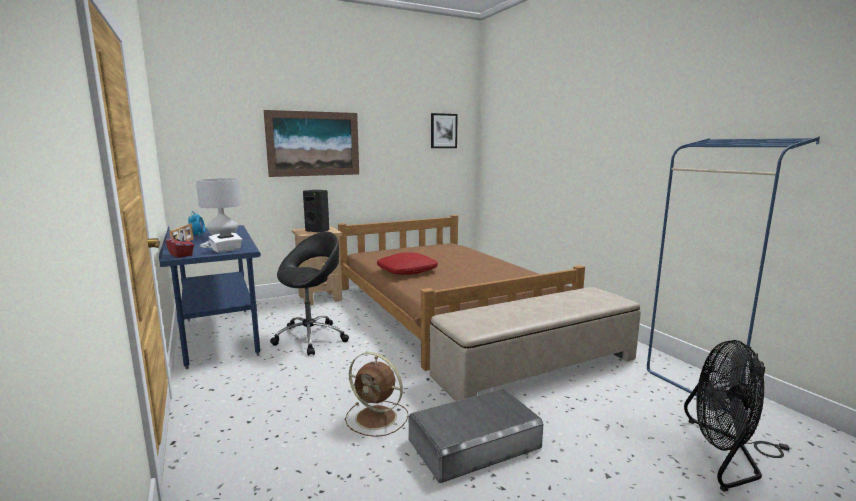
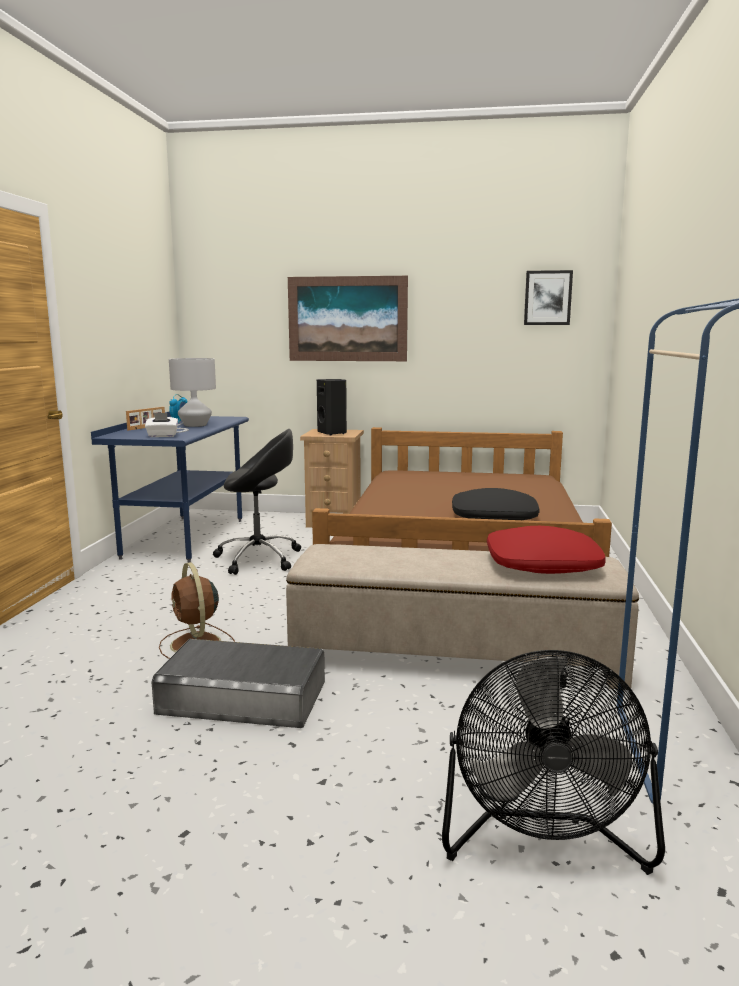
camera: 35 degrees right, 0 degrees up
(181, 255) = (119, 435): red tissue box -> none
(407, 271) = (399, 496): red pillow -> red pillow (543, 564)
(488, 274) = (494, 517): none -> black pillow
(728, 453) = (535, 836): black fan -> black fan turned 135 degrees counterclockwise

